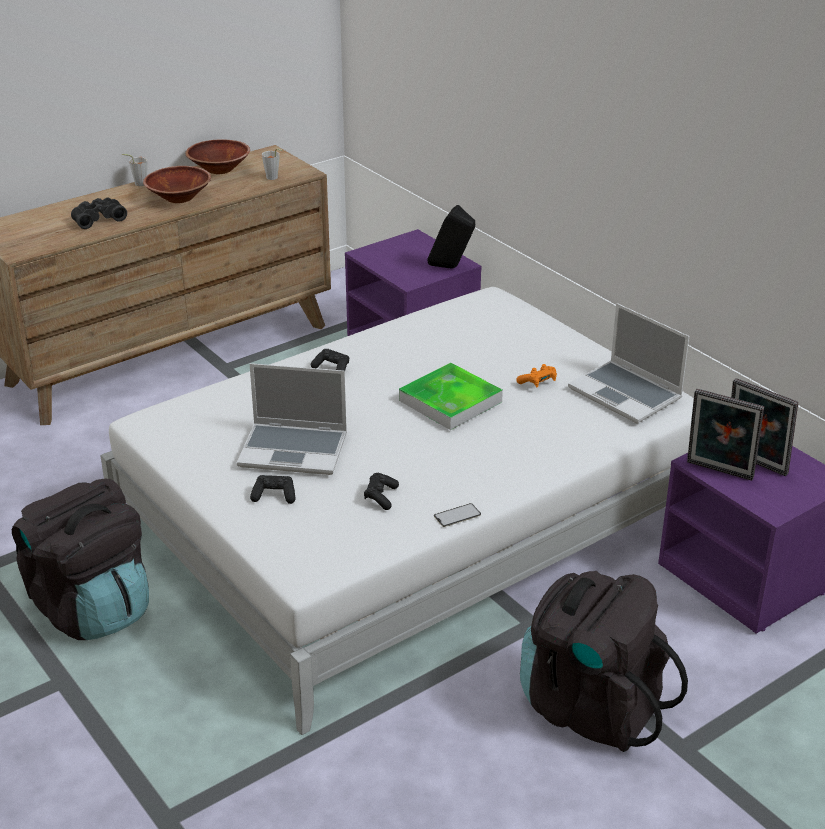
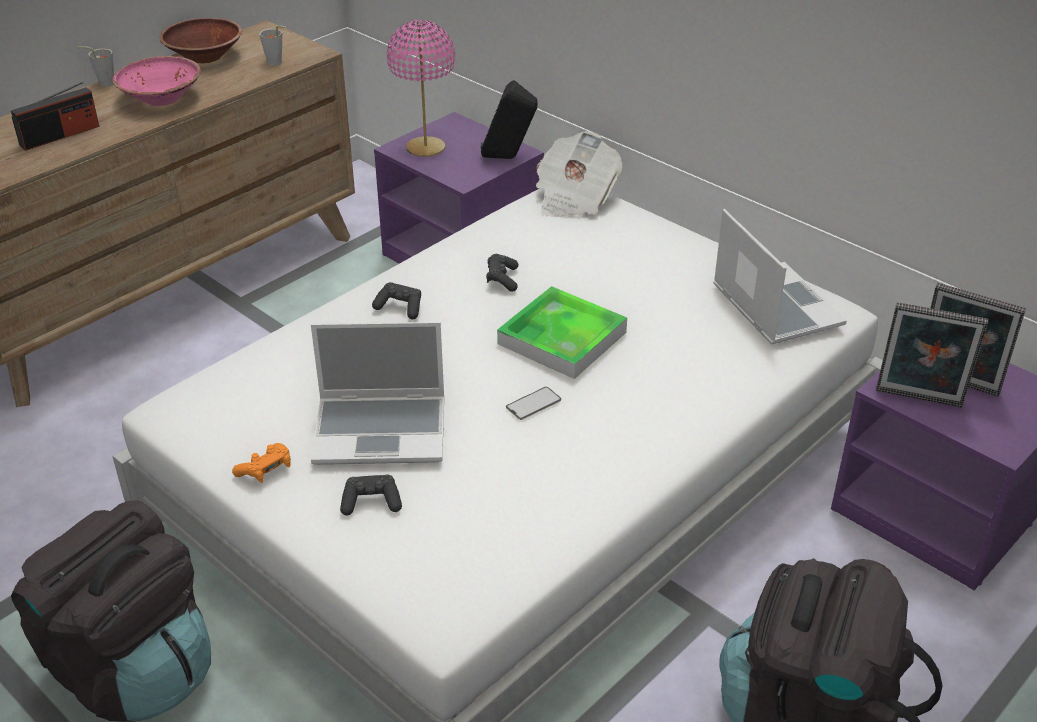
camera: 10 degrees left, 5 degrees up
(98, 219) = (60, 135): black binoculars -> radio
(179, 198) = (162, 98): brown bowl -> pink bowl
(381, 497) = (512, 487): black game controller -> black game controller (502, 279)
(386, 255) = (426, 148): none -> pink table lamp
(457, 515) = (619, 502): phone -> phone (533, 403)
(495, 302) = (574, 197): none -> newspaper
(538, 382) = (662, 301): orange game controller -> orange game controller (266, 470)
(626, 394) = (774, 305): laptop -> laptop turned 150 degrees counterclockwise

